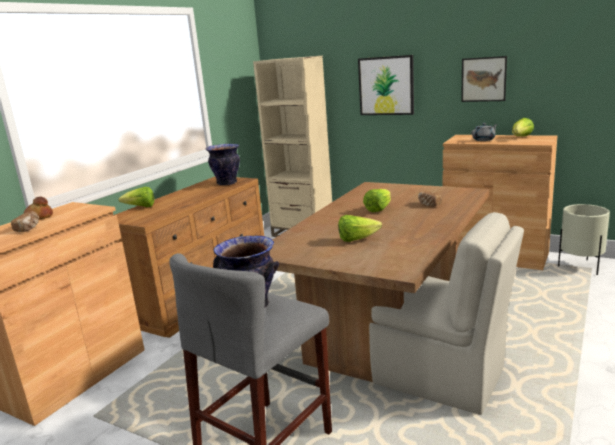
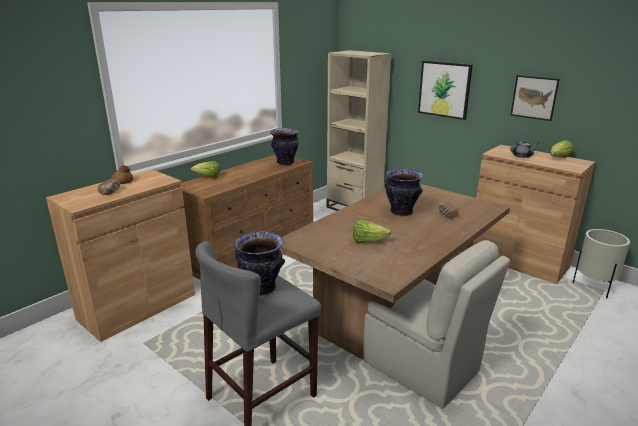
camera: 10 degrees right, 5 degrees up
(378, 209) = (401, 212): lettuce -> vase

